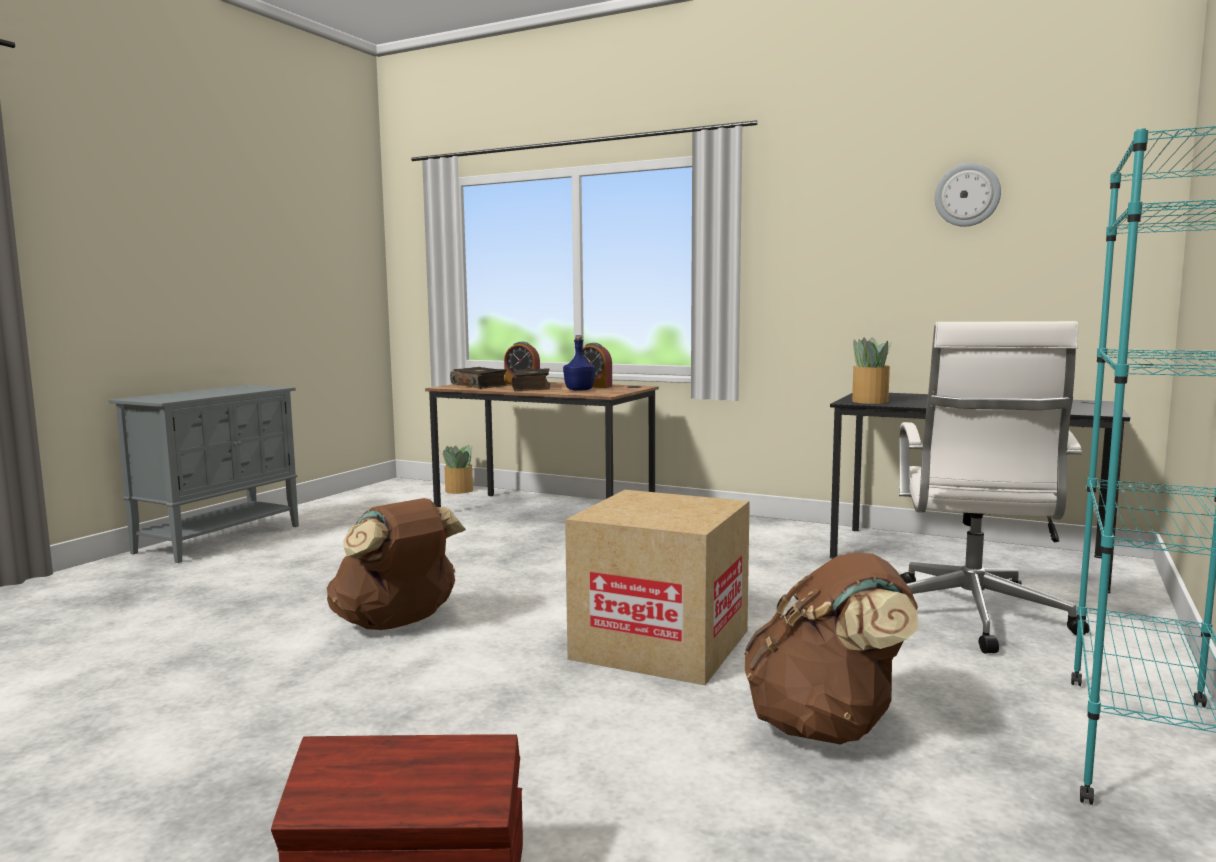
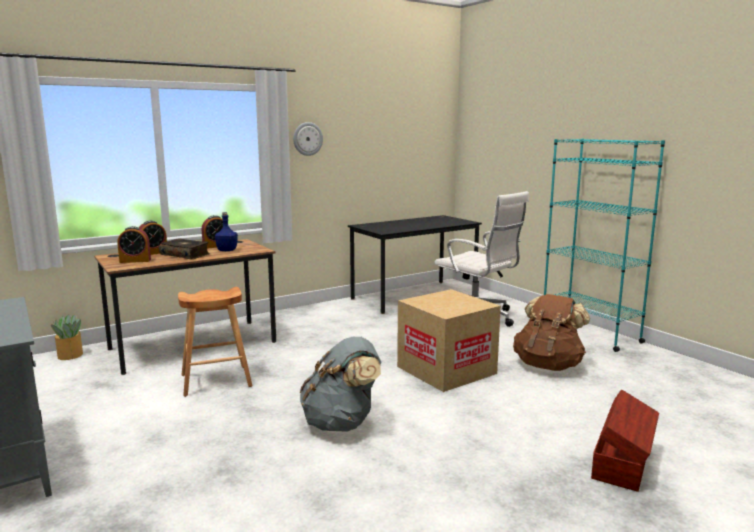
camera: 60 degrees left, 5 degrees up
(397, 623) = (342, 423): brown backpack -> grey backpack
(459, 545) = (216, 380): none -> brown stool
(480, 385) = (135, 261): book -> alarm clock
(869, 401) = (387, 230): potted plant -> none
(967, 195) = (387, 121): wall clock -> wall clock (307, 139)

